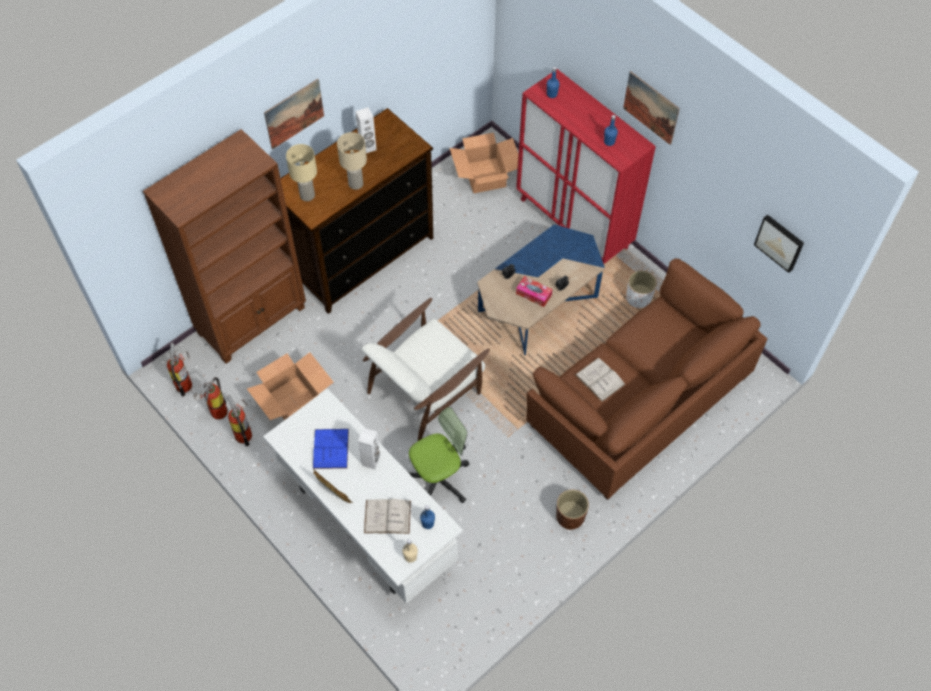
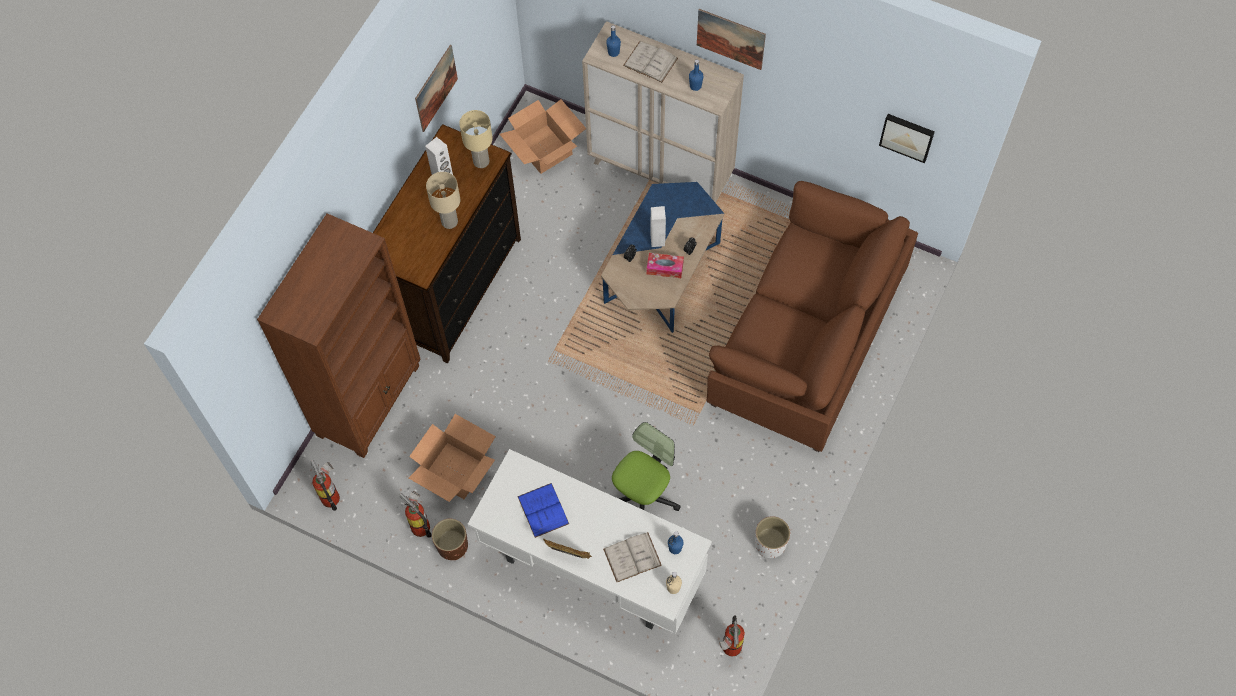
camera: 20 degrees left, 5 degrees up
(216, 413) = (380, 514): fire extinguisher -> fire extinguisher (730, 649)
(294, 113) = (366, 173): picture -> picture (436, 88)
(307, 196) = (404, 253): beige table lamp -> beige table lamp (481, 162)
(371, 461) = (590, 507): white speaker -> white speaker (658, 240)
(425, 389) = (587, 407): white armchair -> none
(570, 517) = (790, 483): brown planter -> brown planter (452, 546)
(574, 223) = (661, 170): red cabinet -> beige cabinet
(600, 379) = (770, 334): white book -> white book (650, 62)
(638, 298) = (761, 228): white planter -> white planter (770, 543)

